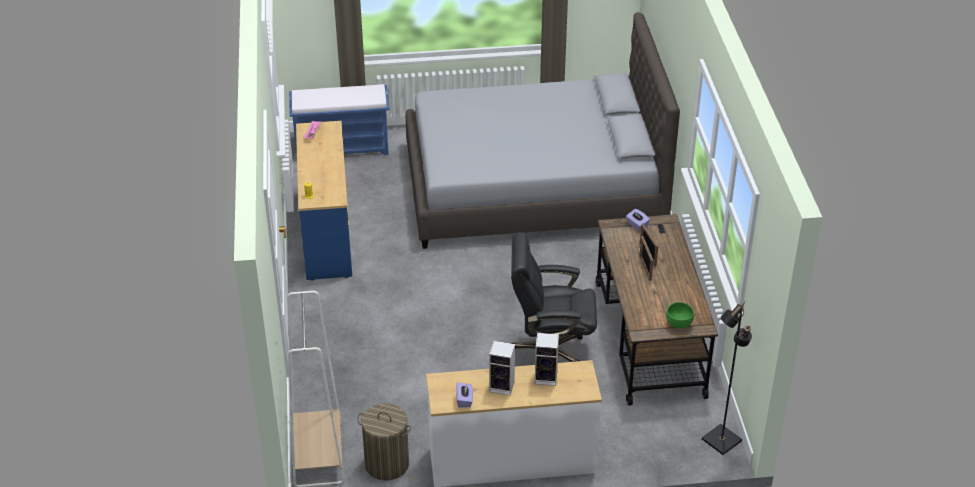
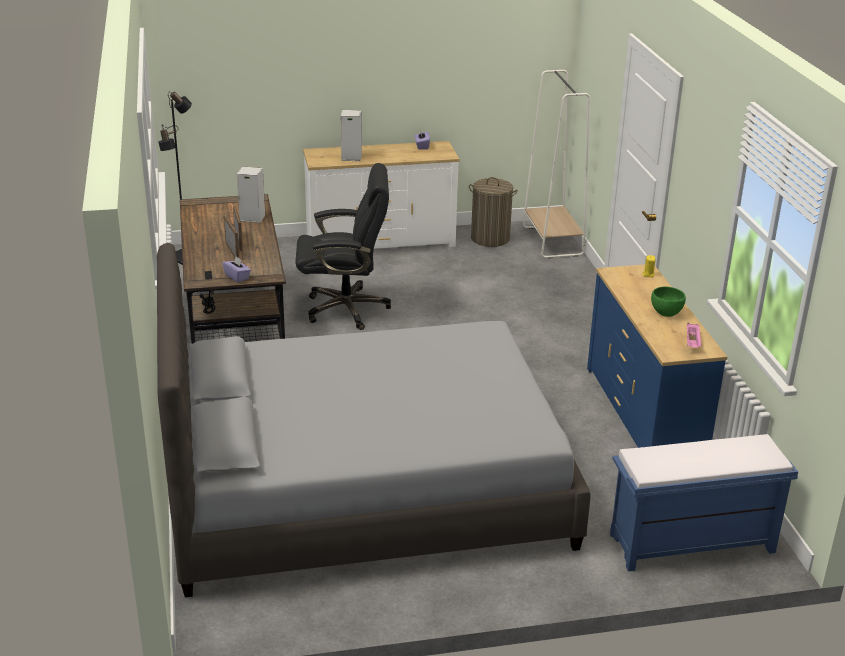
camera: 175 degrees right, 10 degrees down
(503, 386) = (389, 153): speaker -> speaker (251, 218)
(678, 324) = (216, 204): green bowl -> green bowl (666, 313)

